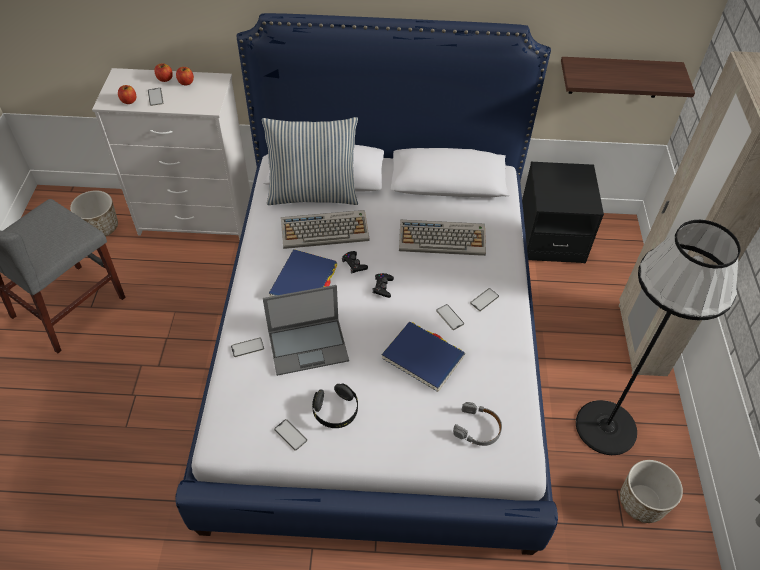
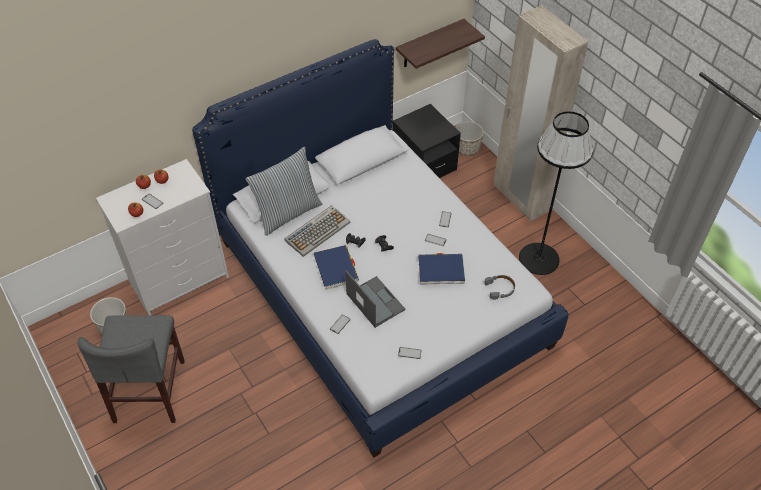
camera: 35 degrees left, 0 degrees up
(309, 345) = (374, 301): laptop -> laptop turned 75 degrees counterclockwise
(336, 411) = (422, 326): black headphones -> none
(442, 238) = (391, 197): keyboard -> none
(641, 502) = (584, 286): planter -> planter (467, 148)

